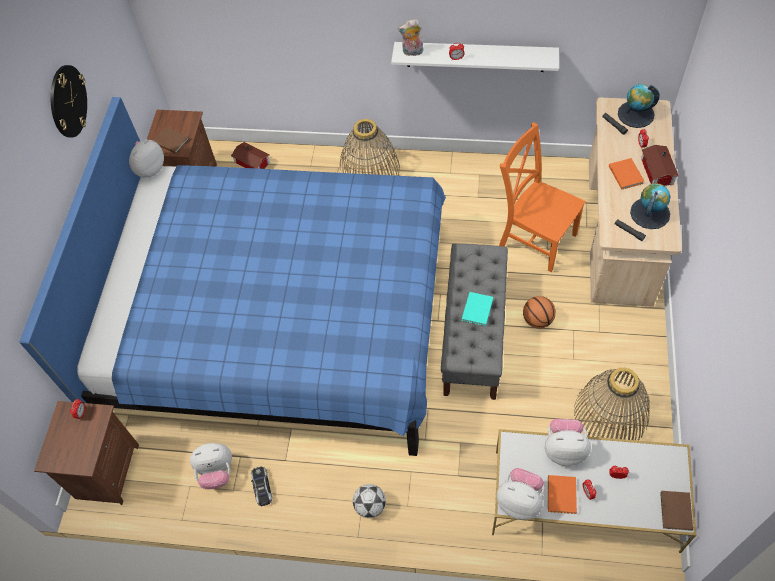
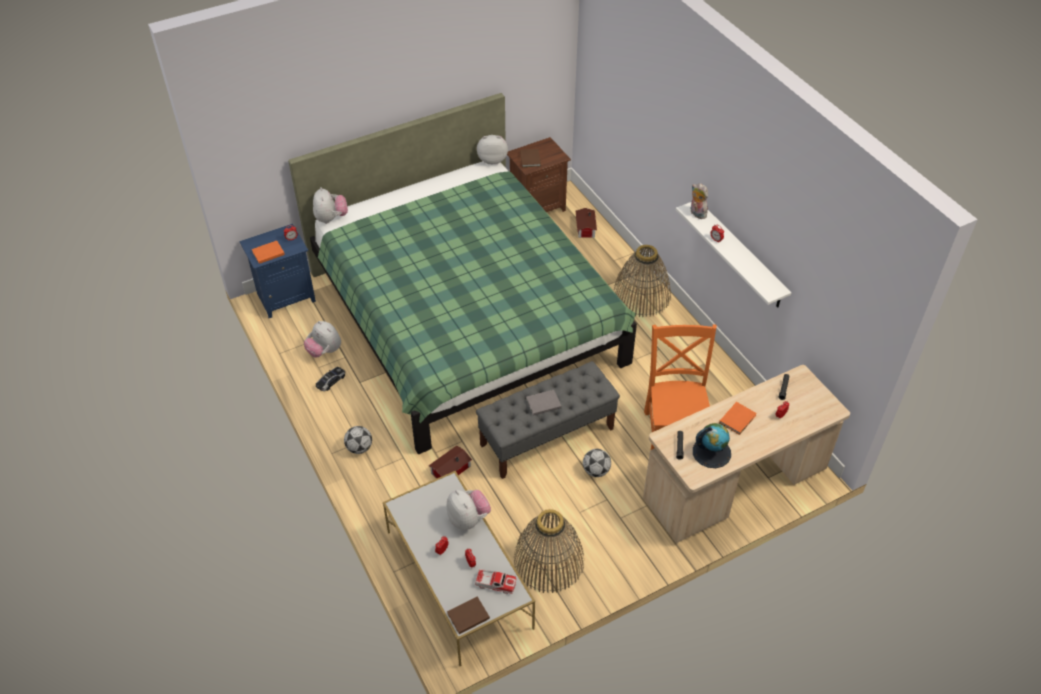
camera: 50 degrees right, 10 degrees down
(68, 101) = (451, 64): wall clock -> none
(106, 472) = (285, 297): brown nightstand -> blue nightstand
(279, 321) = (465, 318): blue bed -> green bed
(476, 310) = (542, 403): turquoise book -> grey book
(520, 501) = (405, 511): plush toy -> plush toy (331, 218)
(537, 320) = (596, 471): basketball -> football
(561, 496) = (427, 535): orange book -> orange book (267, 253)
(635, 114) = (811, 397): globe -> none
(652, 467) = (495, 583): none -> toy car
(656, 172) = (759, 438): toy house -> toy house (449, 469)

